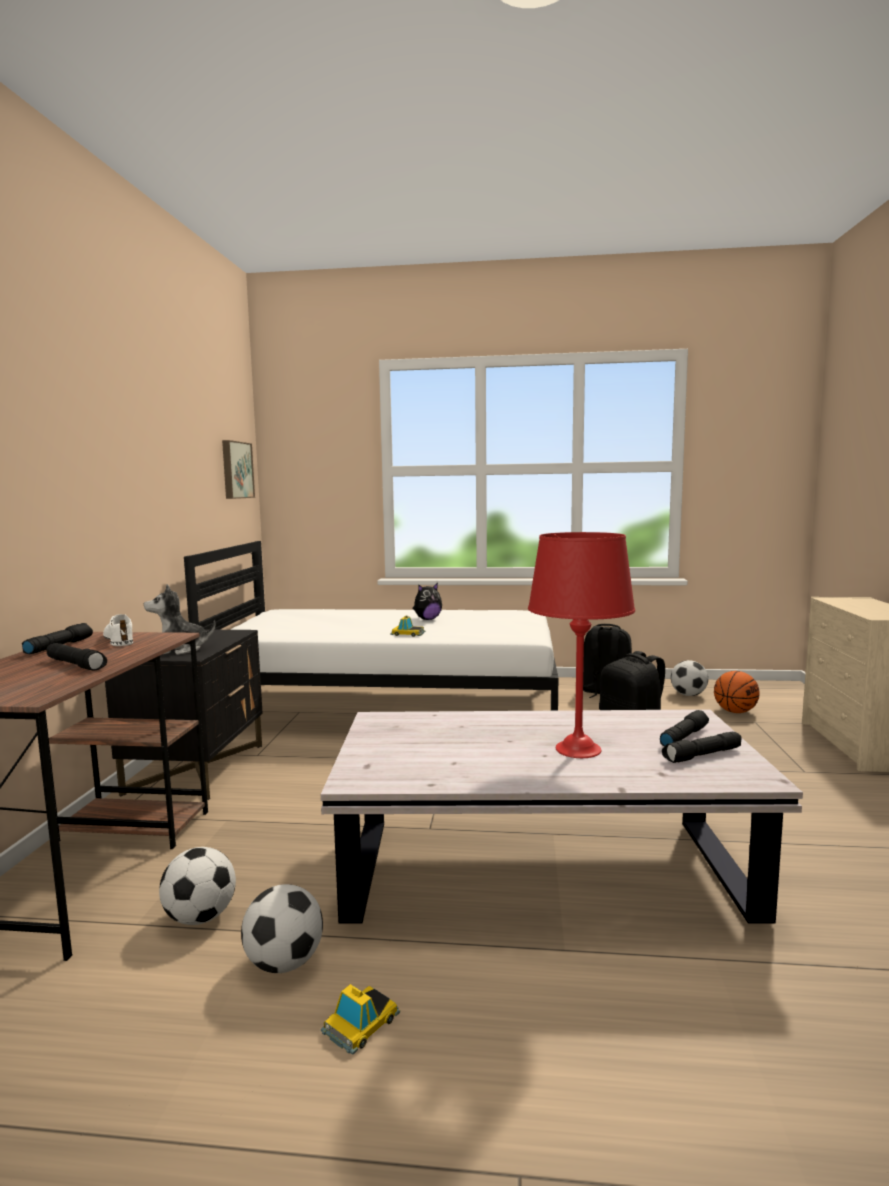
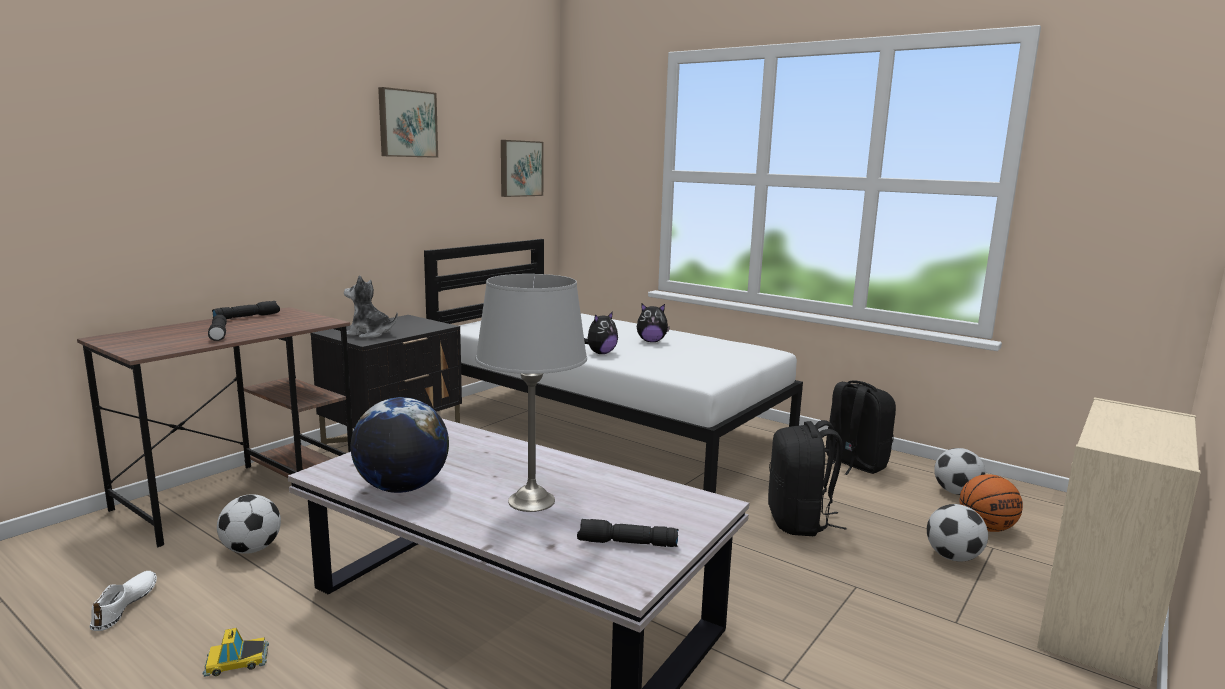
camera: 30 degrees right, 5 degrees up
(120, 638) = (293, 317): white shoe -> white shoe (125, 605)
(158, 418) = (407, 123): none -> picture
(284, 963) = (252, 600): football -> football (952, 557)
(408, 634) = (600, 353): toy car -> plush toy
(455, 771) = (402, 488): none -> globe
(579, 749) = (531, 501): red table lamp -> grey table lamp
(683, 737) = (652, 520): black flashlight -> none

